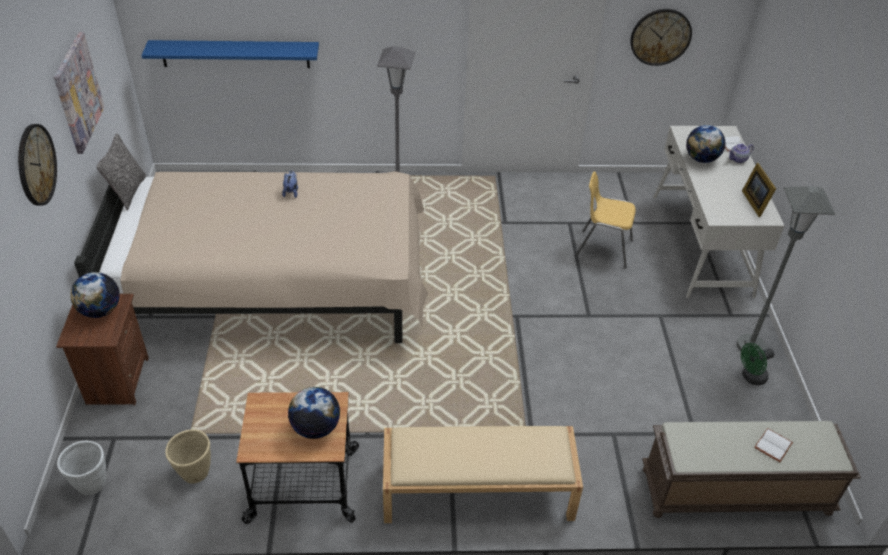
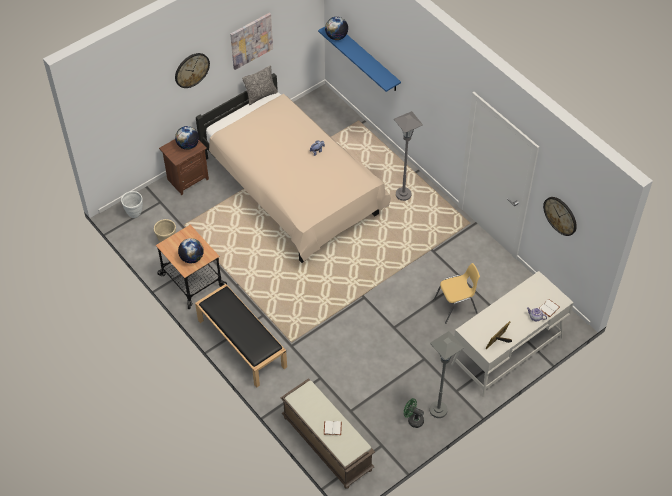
camera: 55 degrees right, 10 degrees up
(476, 491) = (241, 343): beige bench -> black bench
(603, 248) = (456, 306): yellow chair -> yellow chair turned 90 degrees clockwise
(701, 159) = (517, 300): globe -> globe (336, 36)

